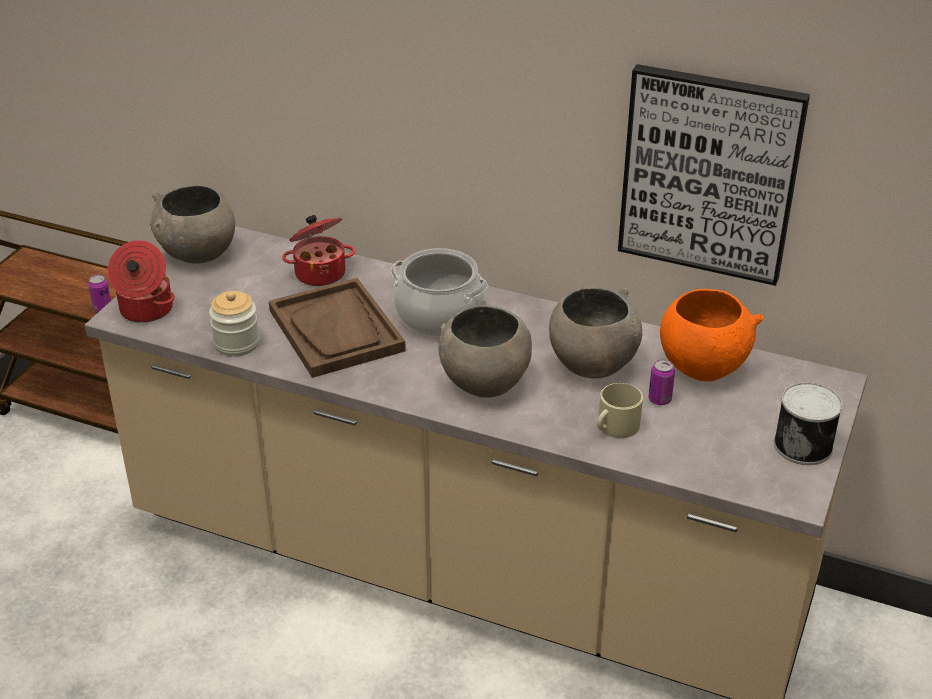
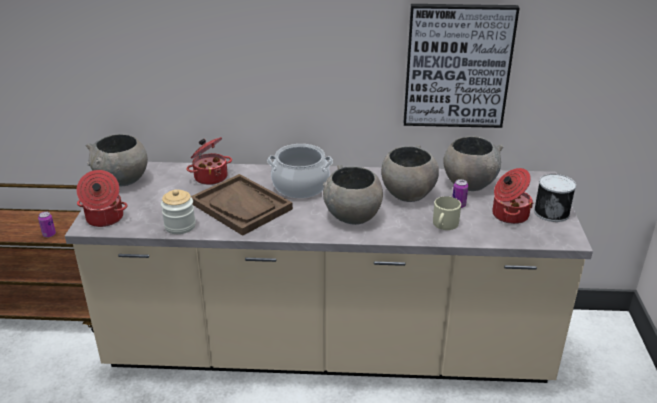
camera: 20 degrees left, 5 degrees down
(702, 366) = (469, 183): orange bowl -> grey bowl
(729, 434) = (509, 215): none -> cooking pot

